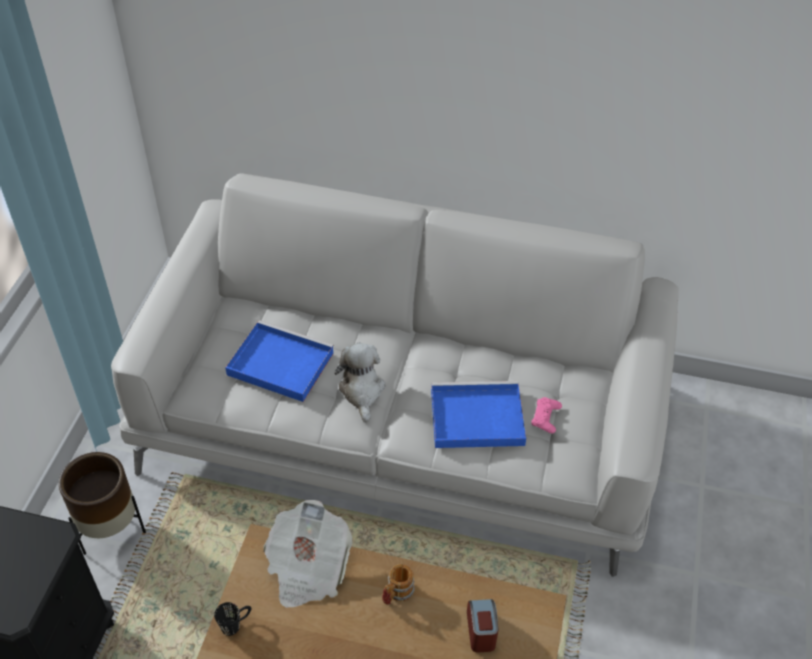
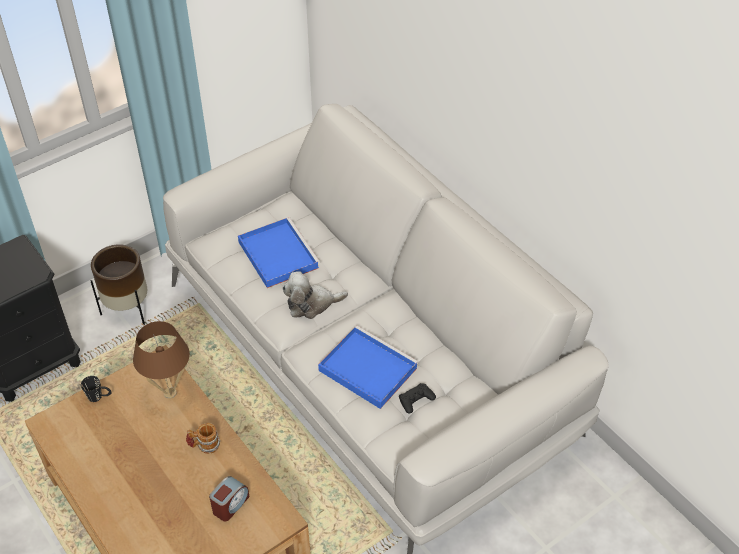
camera: 40 degrees right, 0 degrees up
(307, 568) = (170, 393): newspaper -> brown table lamp
(361, 391) = (311, 304): plush toy -> plush toy turned 135 degrees counterclockwise
(546, 417) = (416, 400): pink game controller -> black game controller

